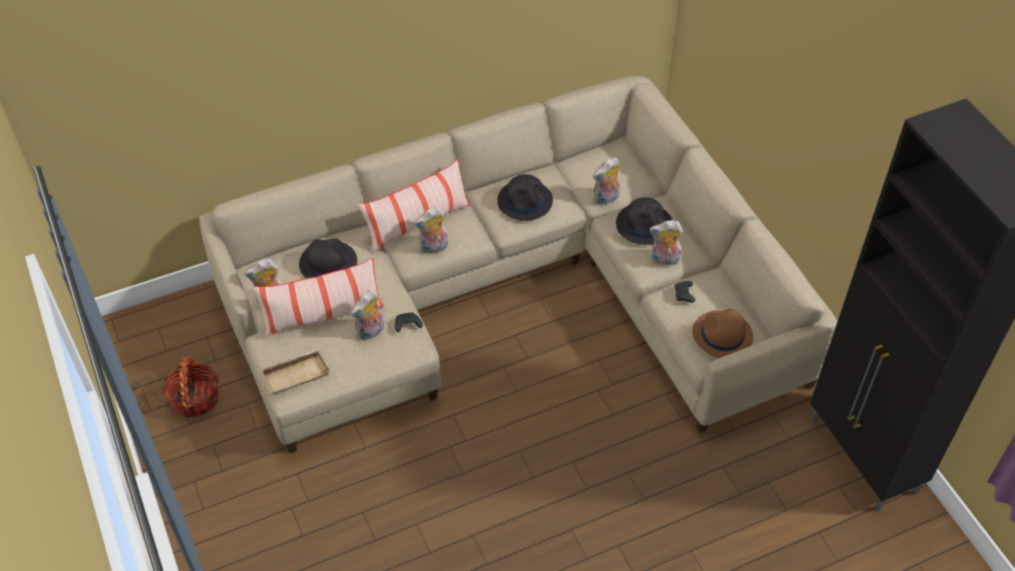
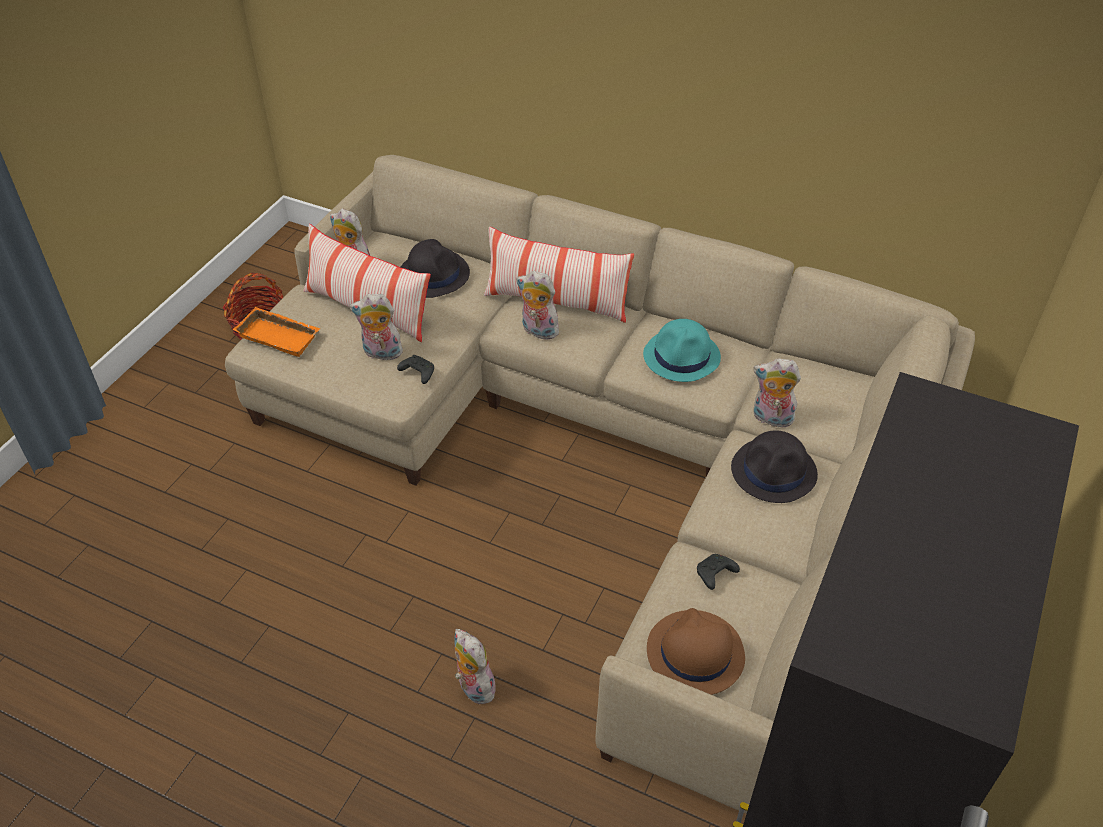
camera: 50 degrees right, 5 degrees down
(296, 373) = (280, 336): beige tray -> orange tray
(525, 201) = (682, 357): black hat -> turquoise hat
(664, 260) = (746, 523): plush toy -> plush toy (473, 687)

